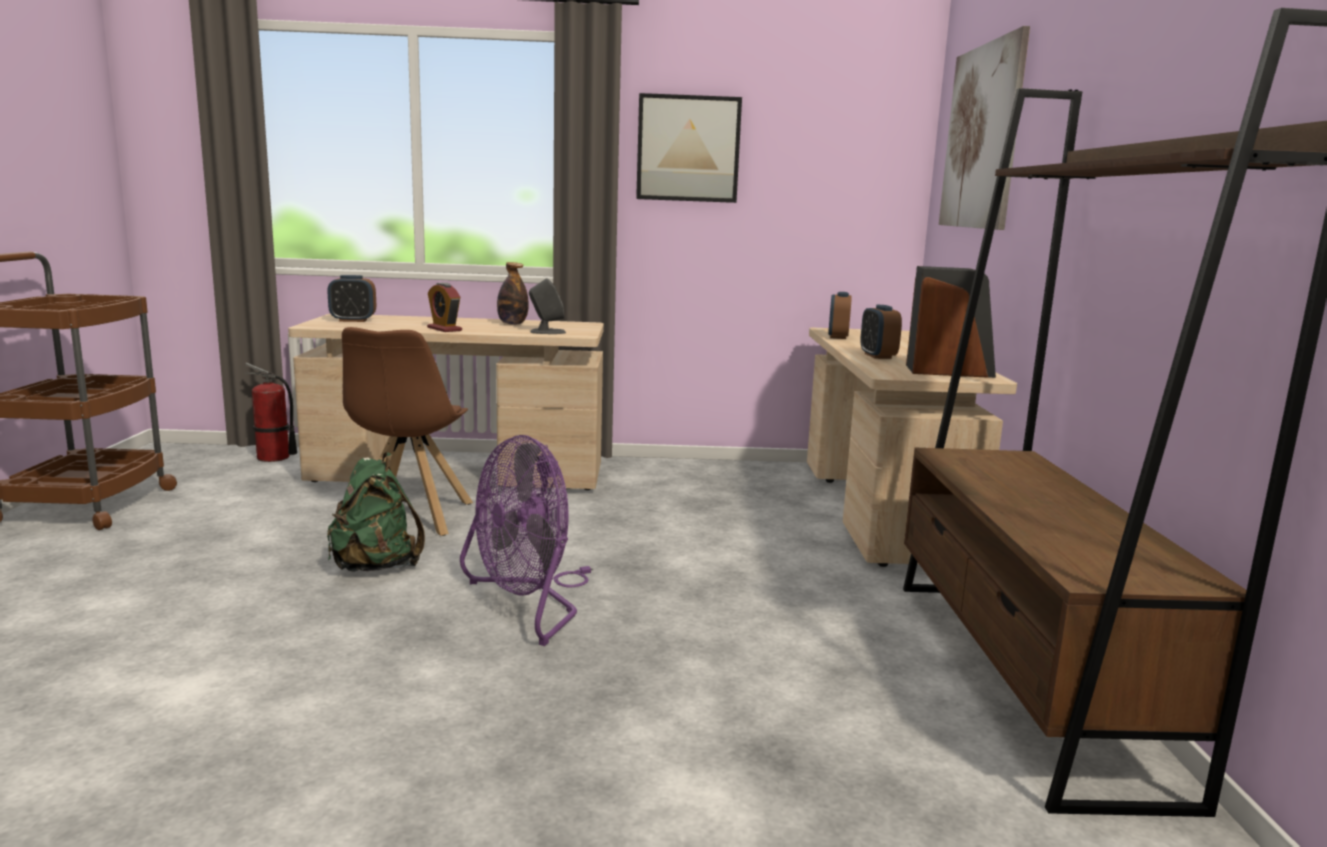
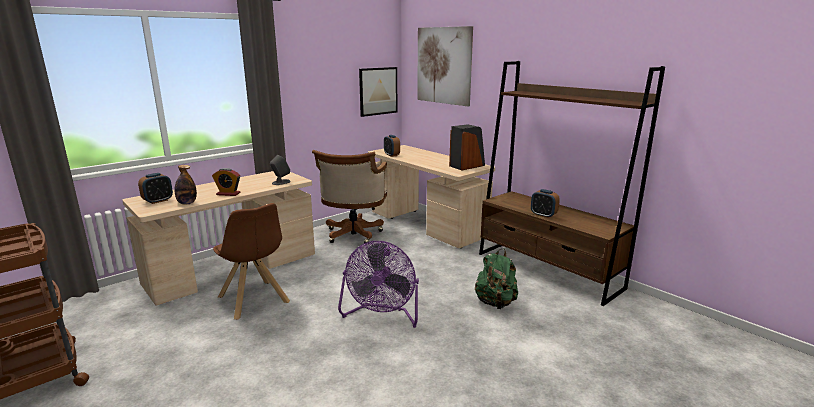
camera: 40 degrees left, 5 degrees up
(273, 458) = (98, 300): fire extinguisher -> none
(376, 567) = (288, 329): green backpack -> green backpack (495, 303)
(512, 323) = (247, 181): bottle -> bottle (187, 203)
(688, 149) = (305, 73): picture -> picture (378, 91)
(711, 486) = (353, 235): none -> office chair
(877, 356) = (430, 163): alarm clock -> alarm clock (543, 215)

